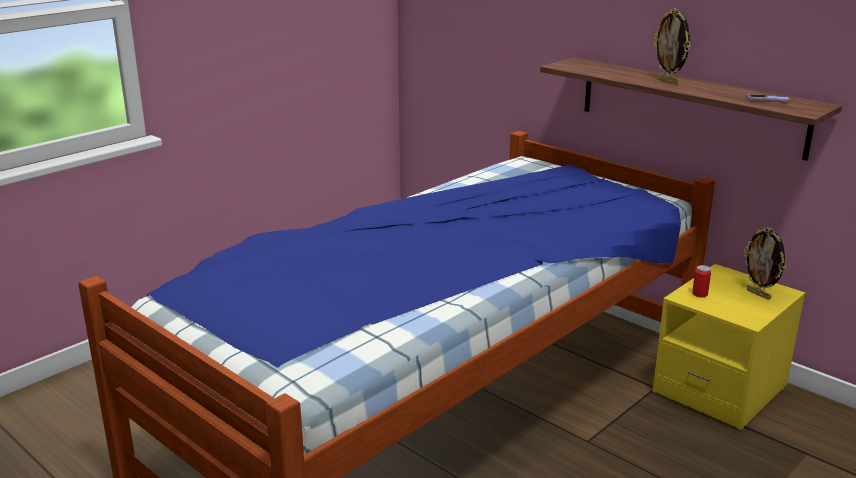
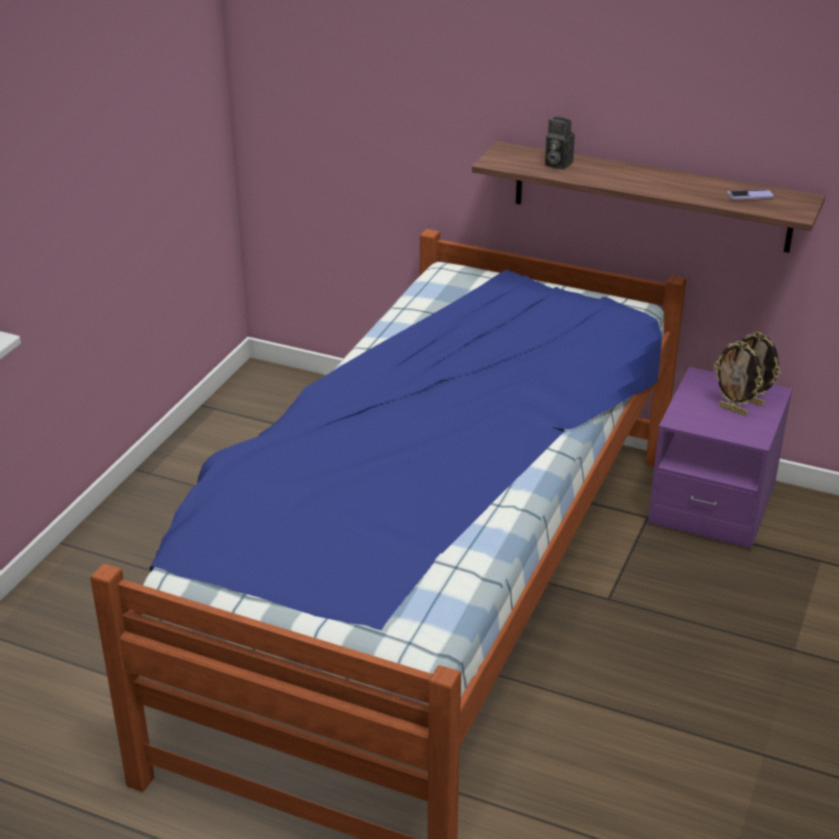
camera: 20 degrees left, 10 degrees up
(610, 70) = (556, 164): none -> camera
(668, 81) = (631, 177): picture frame -> picture frame (733, 410)
(699, 294) = (692, 412): can -> none
(720, 390) = (712, 504): yellow nightstand -> purple nightstand

